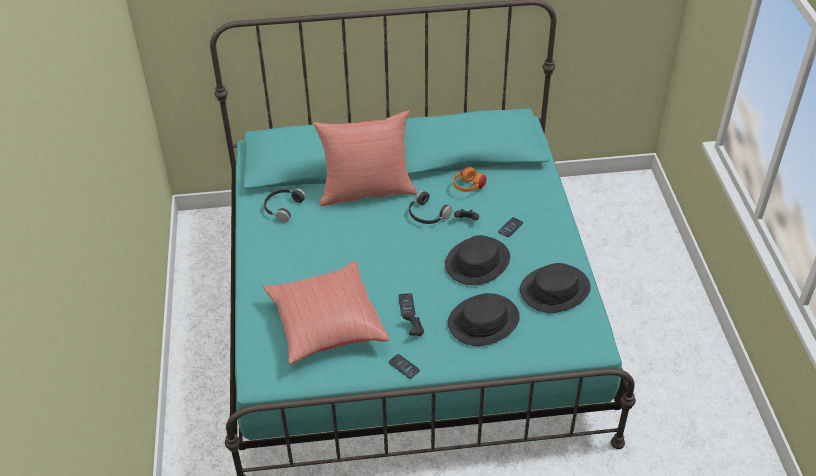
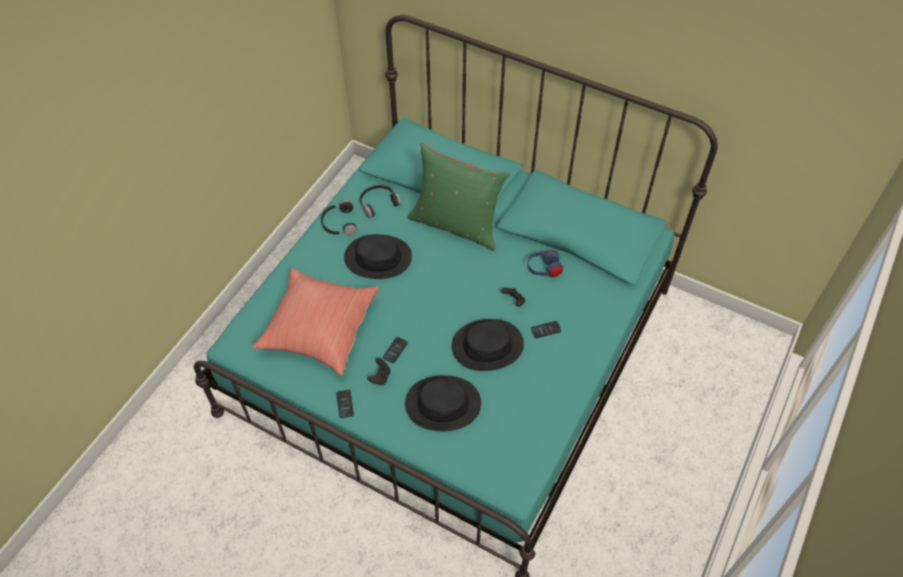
camera: 35 degrees right, 10 degrees up
(366, 191) = (456, 224): red pillow -> green pillow
(427, 215) = (485, 276): black headphones -> black headphones (338, 223)
(468, 187) = (544, 270): orange headphones -> blue headphones
(554, 289) = (529, 413): black hat -> black hat (378, 257)

